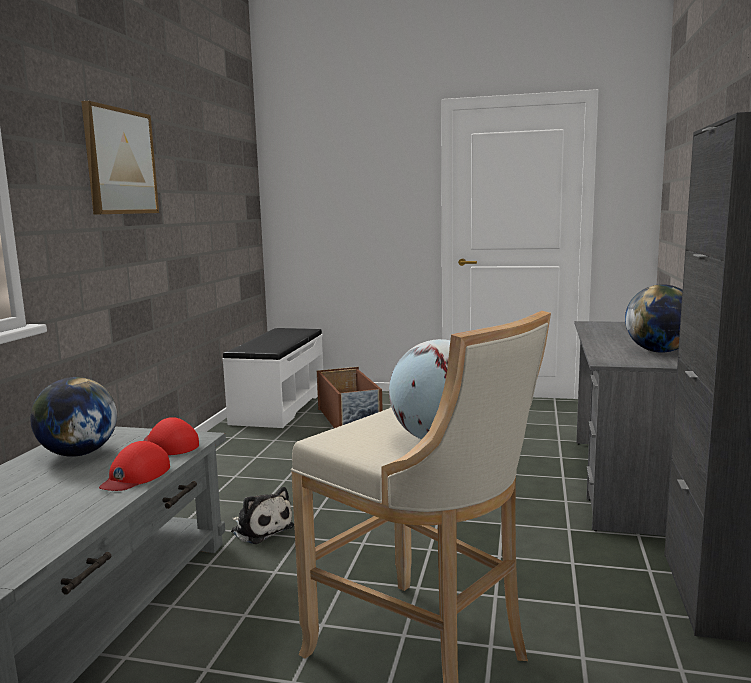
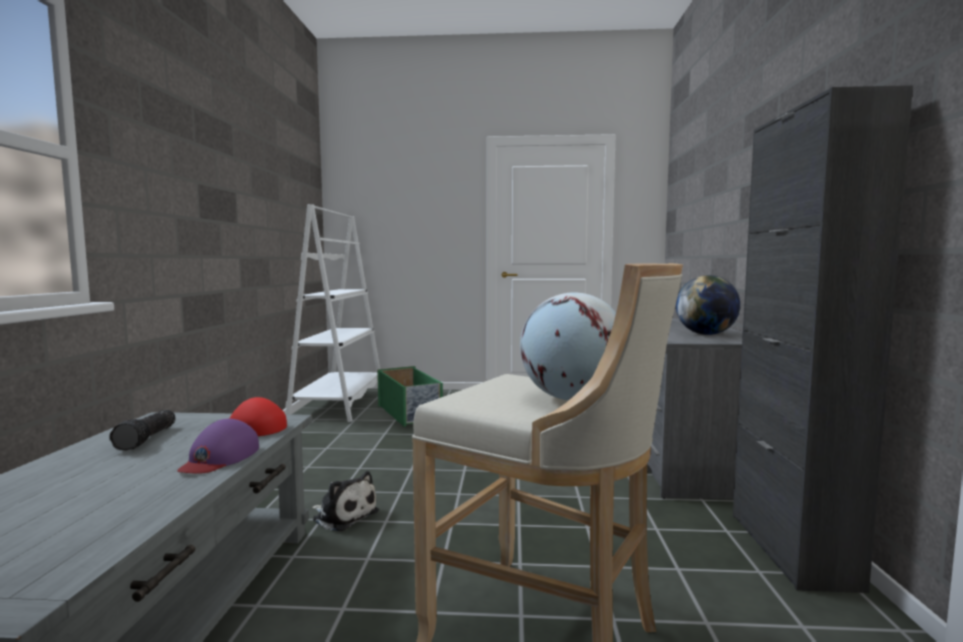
camera: 10 degrees left, 5 degrees down
(79, 453) = (148, 439): globe -> flashlight
(120, 162) = (198, 154): picture -> none
(135, 476) = (220, 457): red cap -> purple cap
(278, 406) = (340, 404): white bench -> white bookcase
(350, 420) = (410, 413): brown storage box -> green storage box

